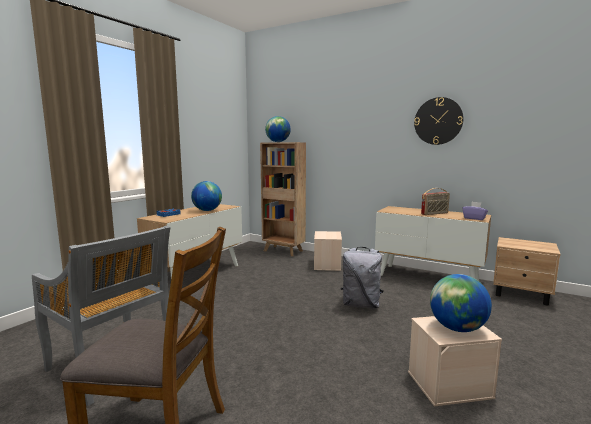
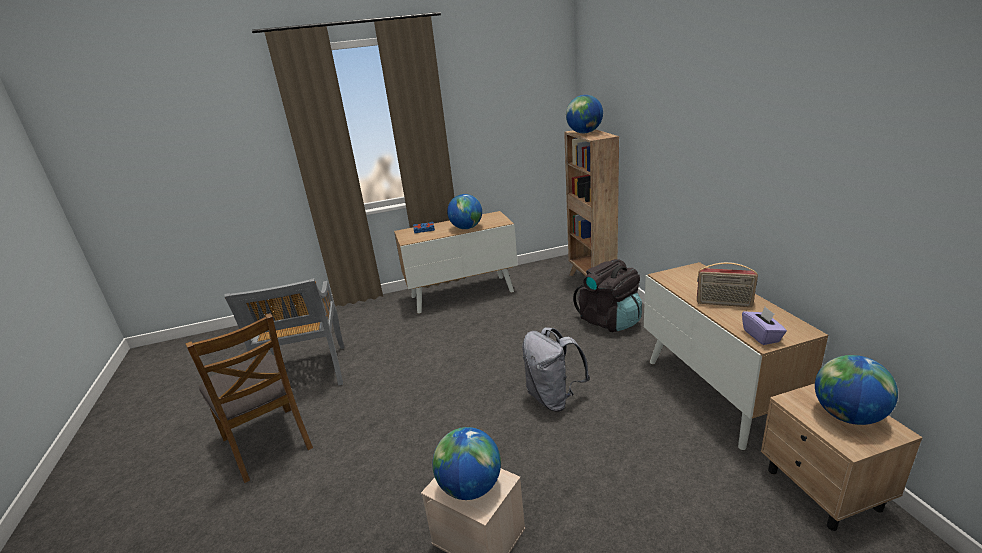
camera: 45 degrees right, 15 degrees up
(326, 264) = (609, 320): beige storage box -> black backpack
(438, 121) = (774, 137): wall clock -> none
(528, 244) = (847, 416): none -> globe

